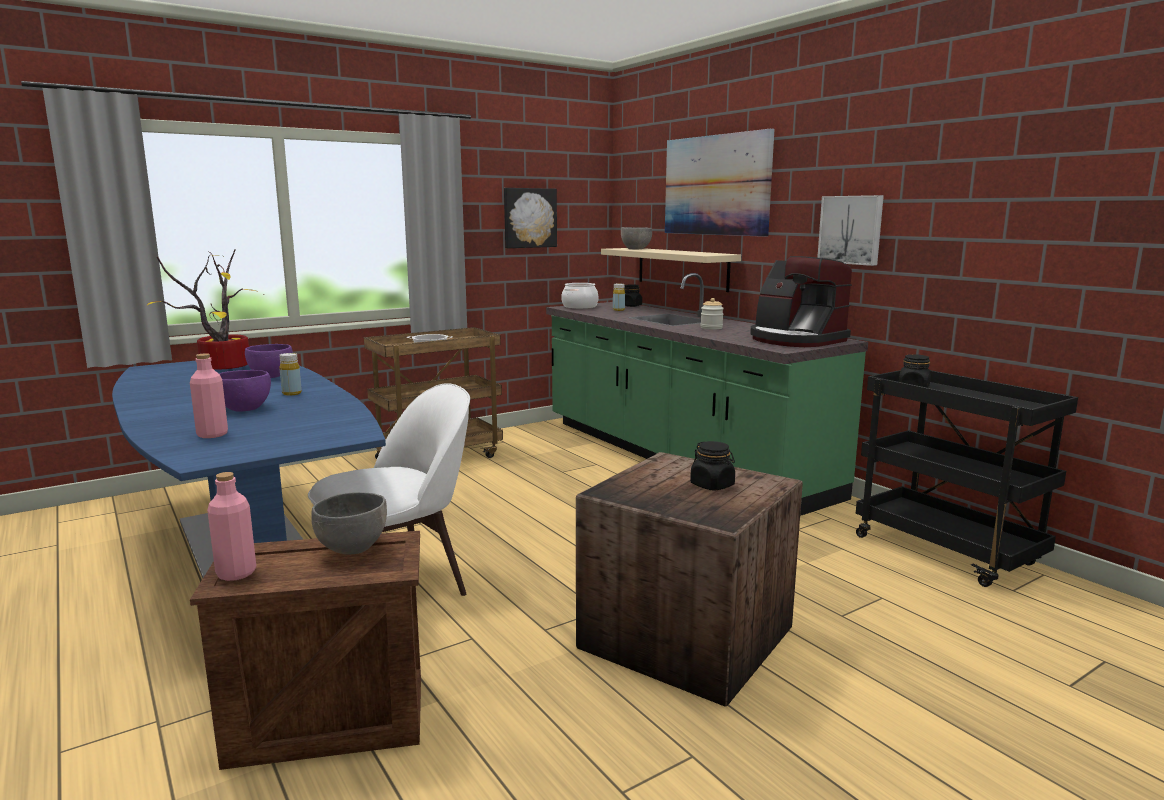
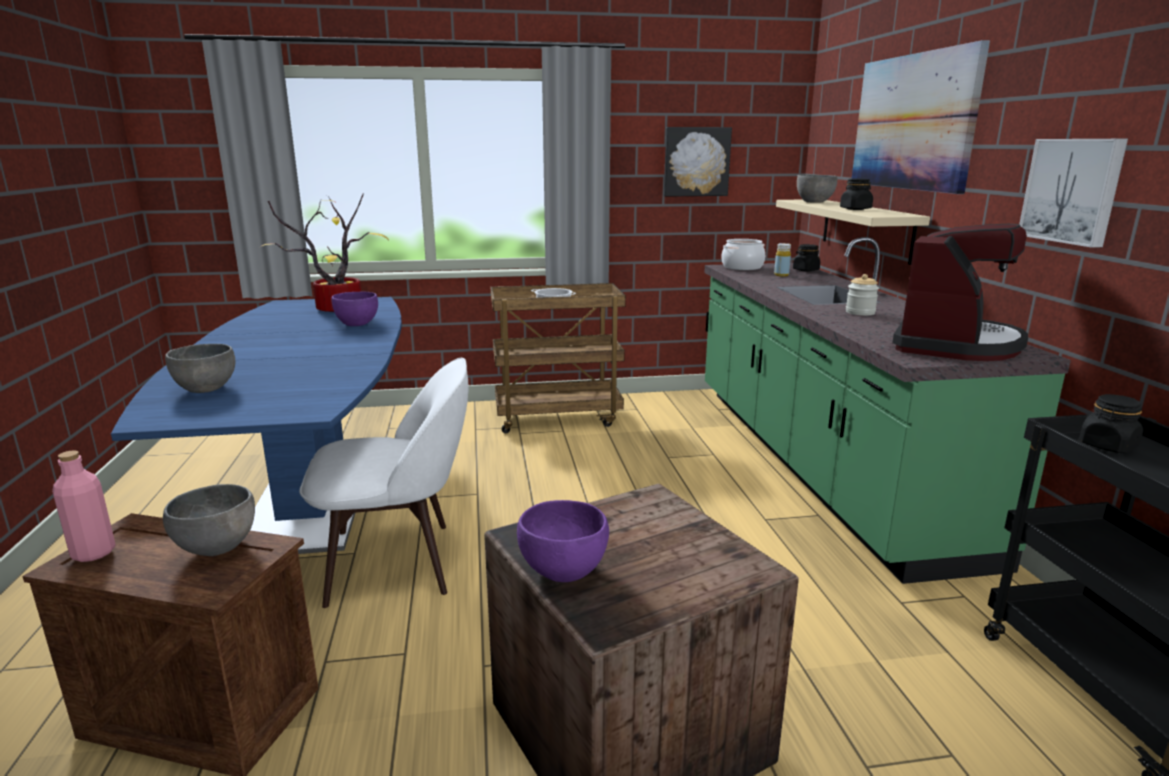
camera: 25 degrees right, 5 degrees up
(212, 434) = (205, 389): pink bottle -> grey bowl
(245, 409) = (278, 361): purple bowl -> purple bowl (564, 571)
(292, 393) = (342, 347): yellow bottle -> none
(712, 485) = (660, 556): black jar -> black jar (855, 209)
(795, 340) = (954, 344): coffee machine -> coffee machine turned 135 degrees counterclockwise

